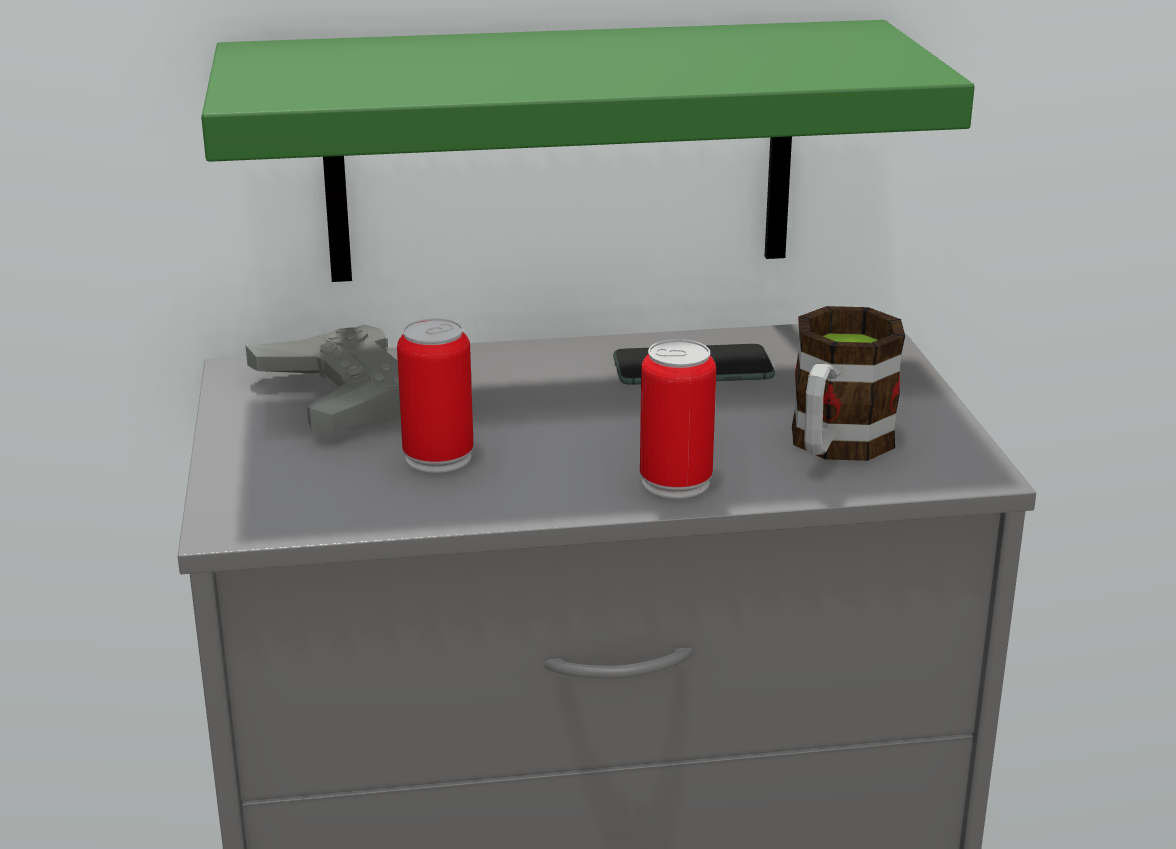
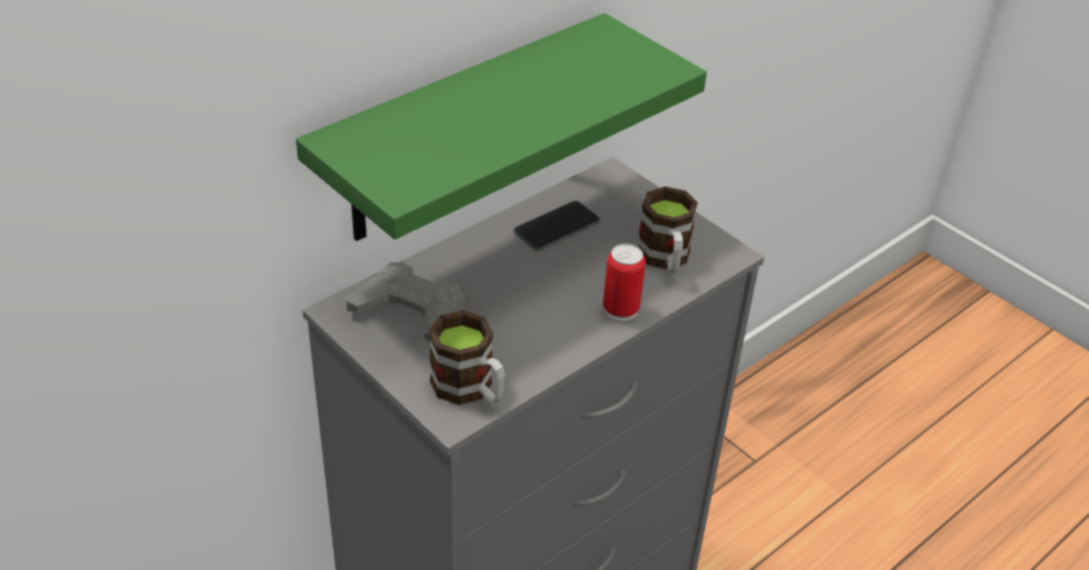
camera: 35 degrees left, 15 degrees up
(304, 501) = (470, 389): none -> mug
(438, 457) = (501, 335): can -> none

